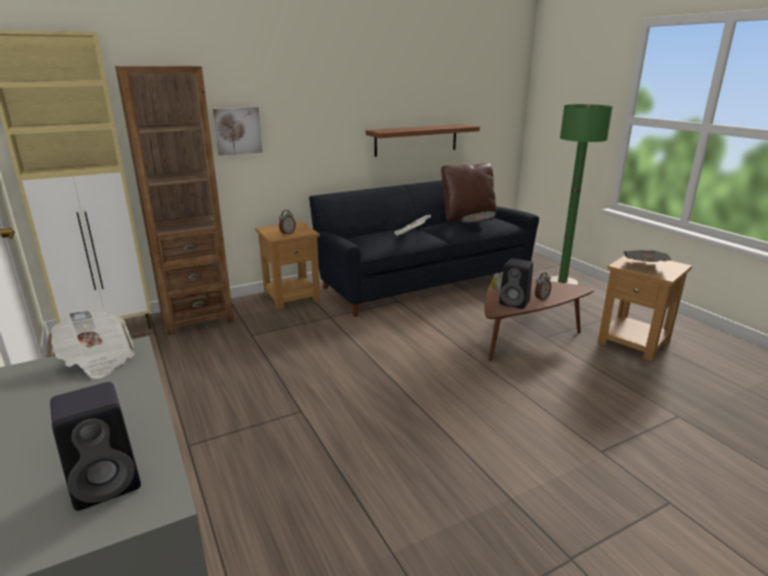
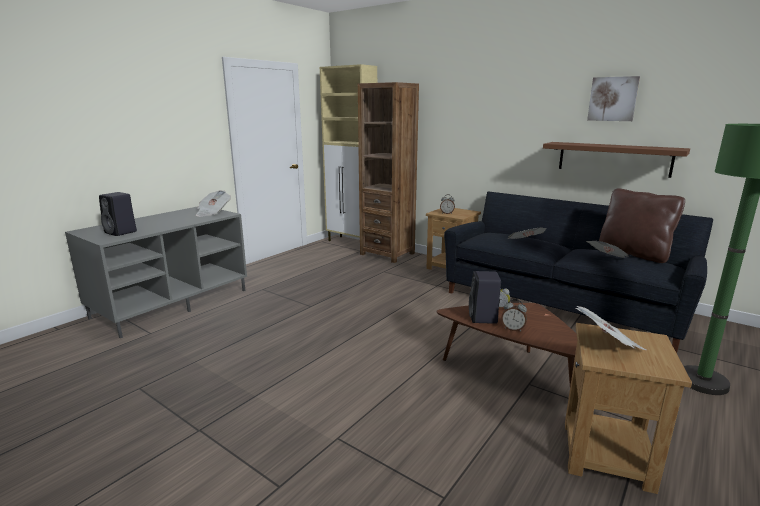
camera: 65 degrees right, 5 degrees down
(237, 131) = (444, 131): picture -> picture (613, 99)

